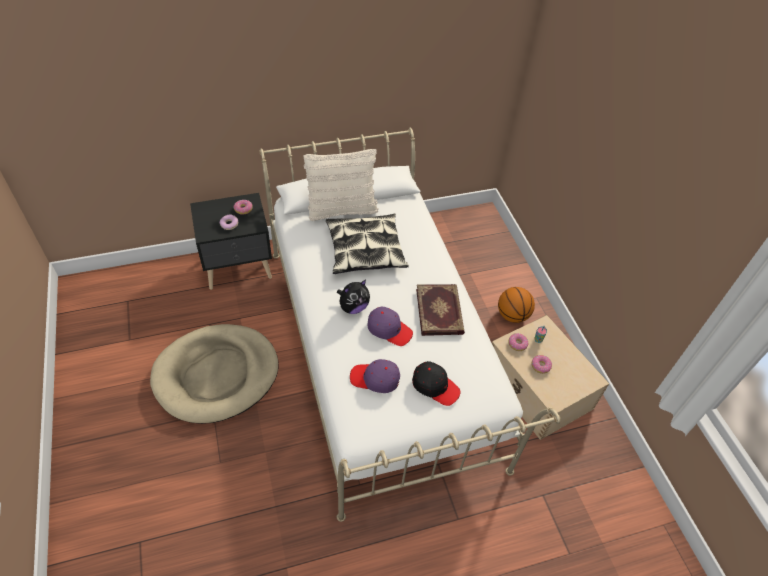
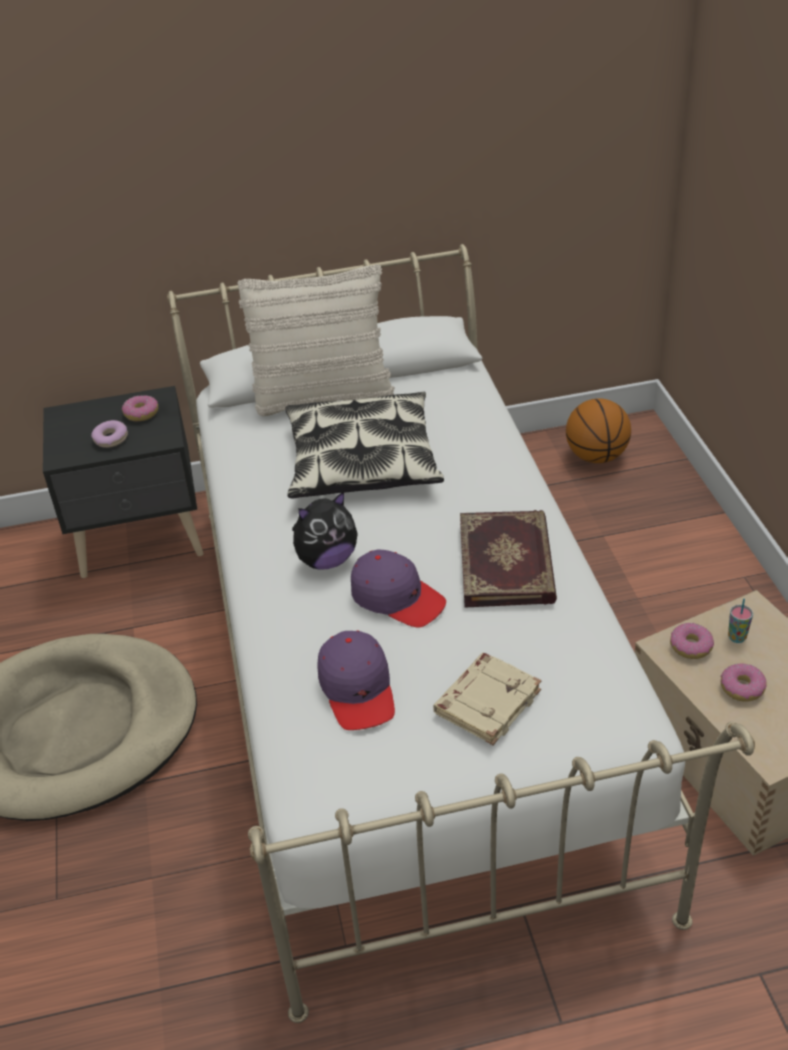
camera: 10 degrees right, 10 degrees down
(375, 379) = (358, 689): purple cap -> purple cap turned 120 degrees counterclockwise
(435, 386) = (487, 702): black cap -> beige book
(512, 315) = (693, 610): basketball -> basketball (596, 456)

